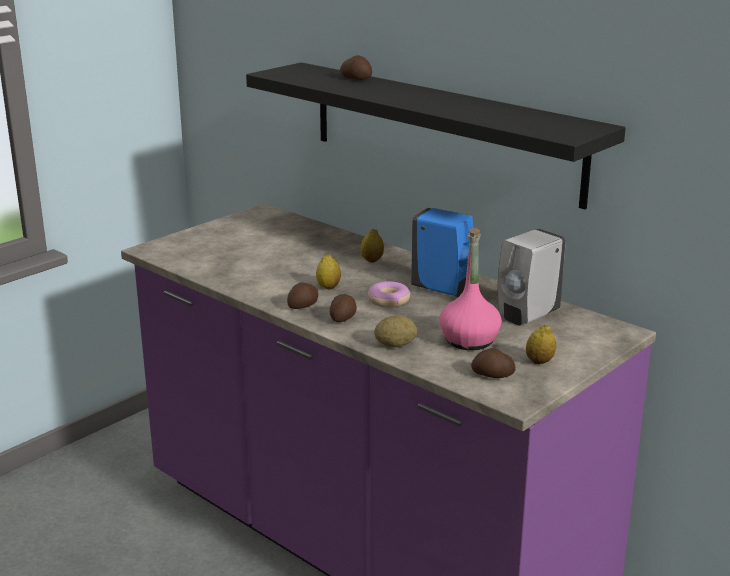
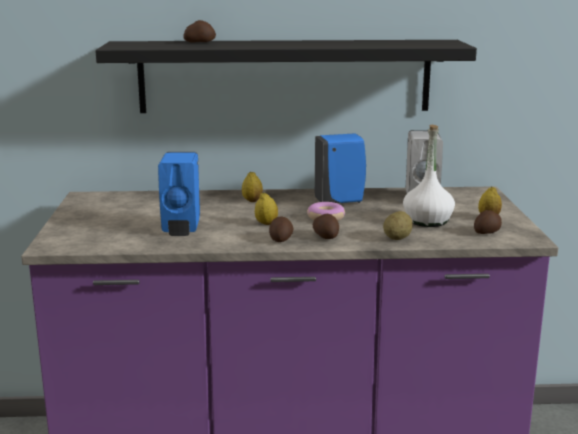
camera: 45 degrees left, 5 degrees down
(258, 267) = (181, 229): none -> blue soap dispenser
(469, 340) = (428, 221): pink bottle -> white bottle

